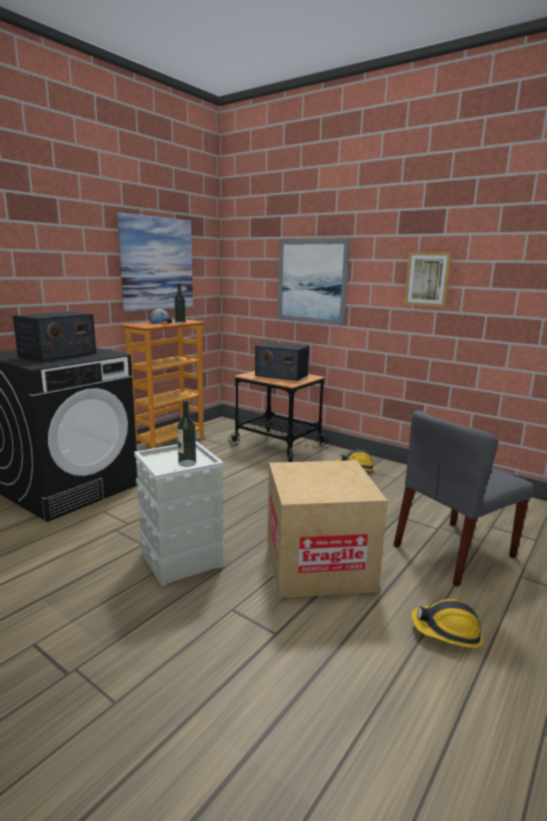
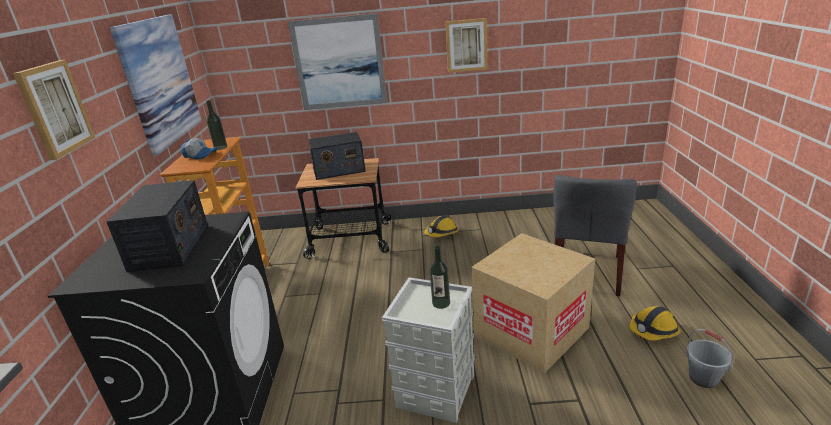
camera: 35 degrees left, 10 degrees up
(38, 247) = (54, 109): none -> picture
(438, 703) = (703, 378): none -> grey bucket

